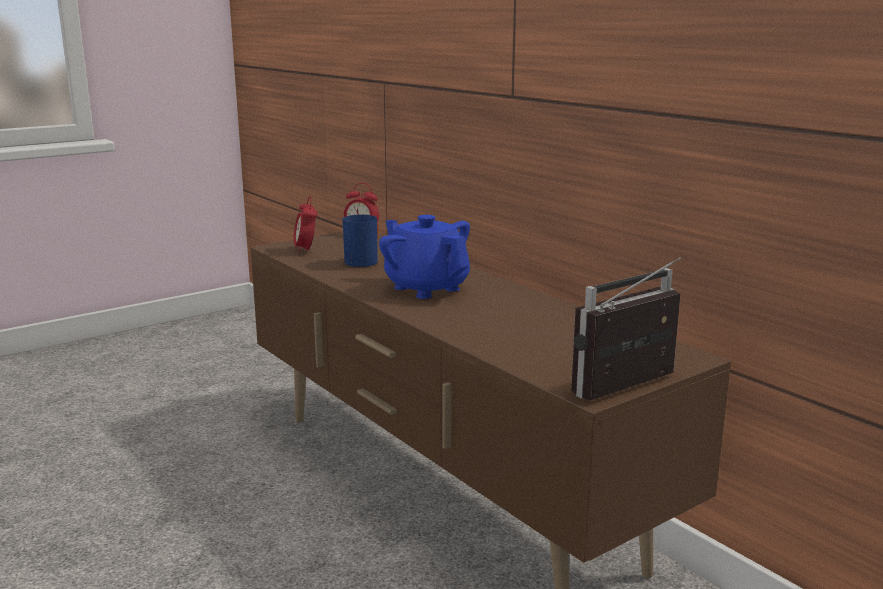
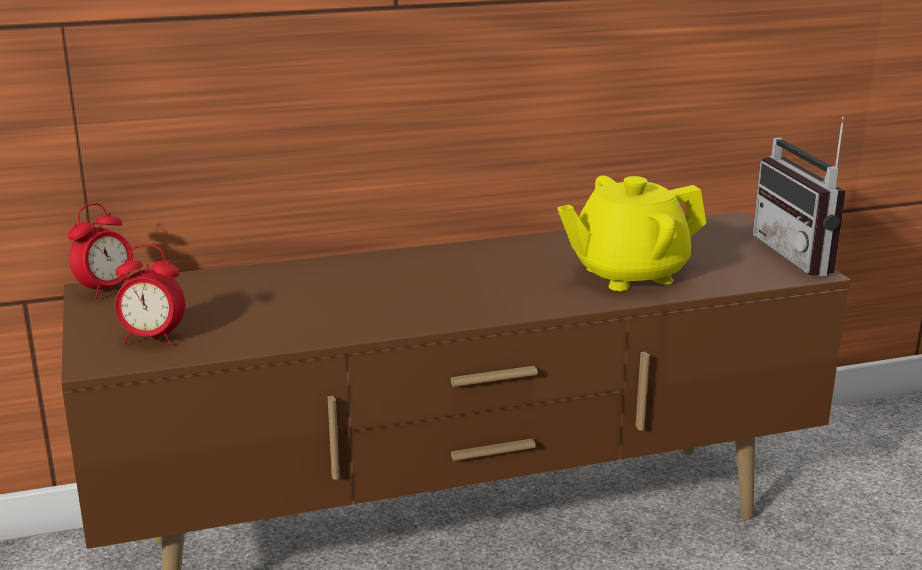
camera: 70 degrees left, 5 degrees up
(364, 261) = (267, 306): blue mug -> none
(426, 288) = (434, 287): blue teapot -> none
(507, 332) = (628, 274): none -> yellow teapot

